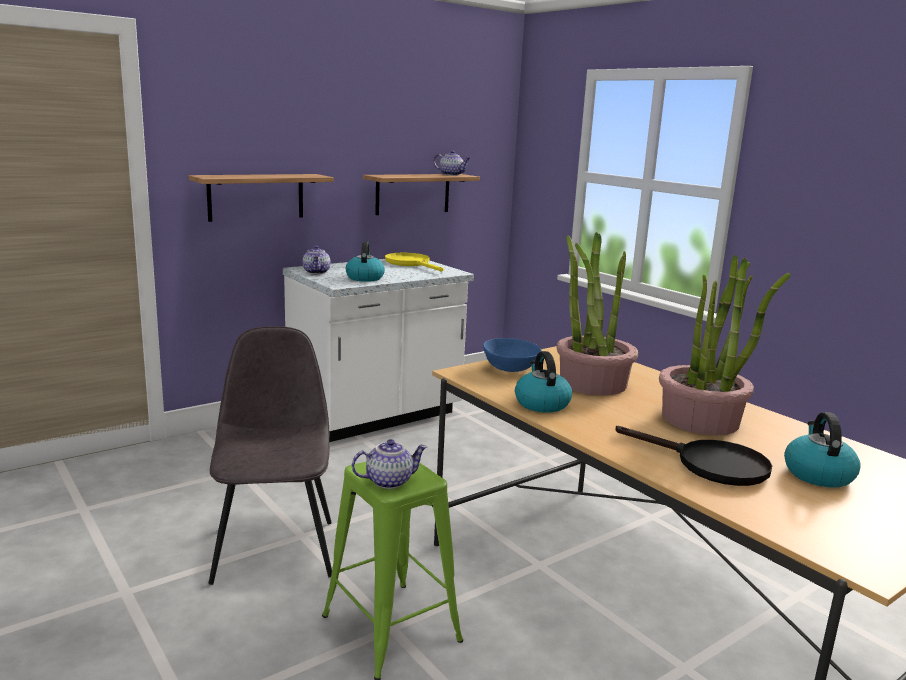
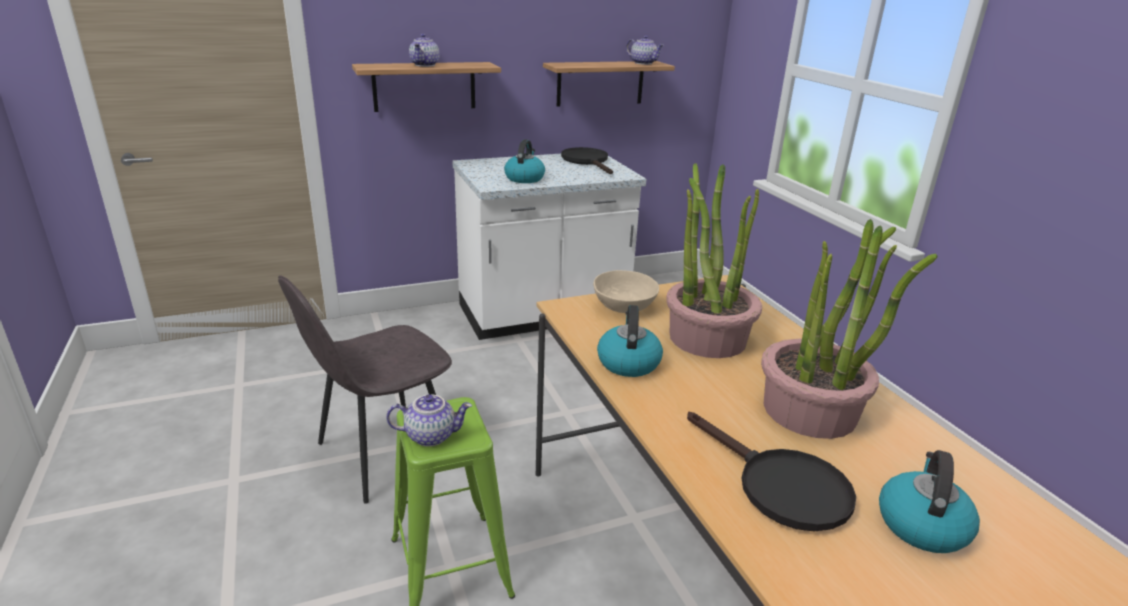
camera: 15 degrees right, 10 degrees up
(275, 549) = (382, 454): grey chair -> grey chair turned 135 degrees counterclockwise
(317, 272) = (481, 168): teapot -> teapot (425, 65)
(411, 263) = (587, 161): yellow frying pan -> black frying pan
(510, 368) = (624, 307): blue bowl -> beige bowl

